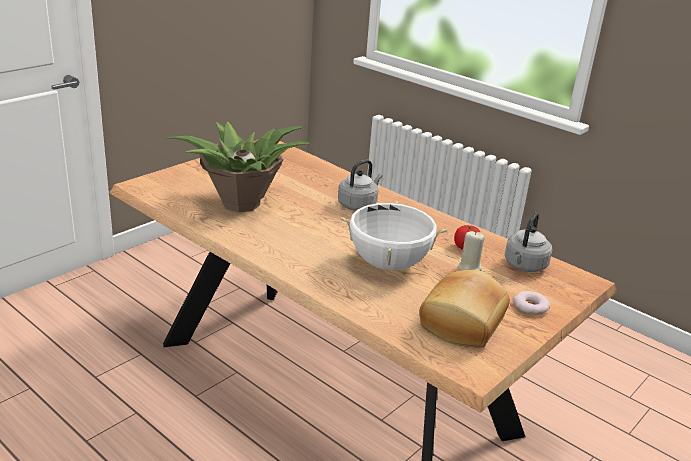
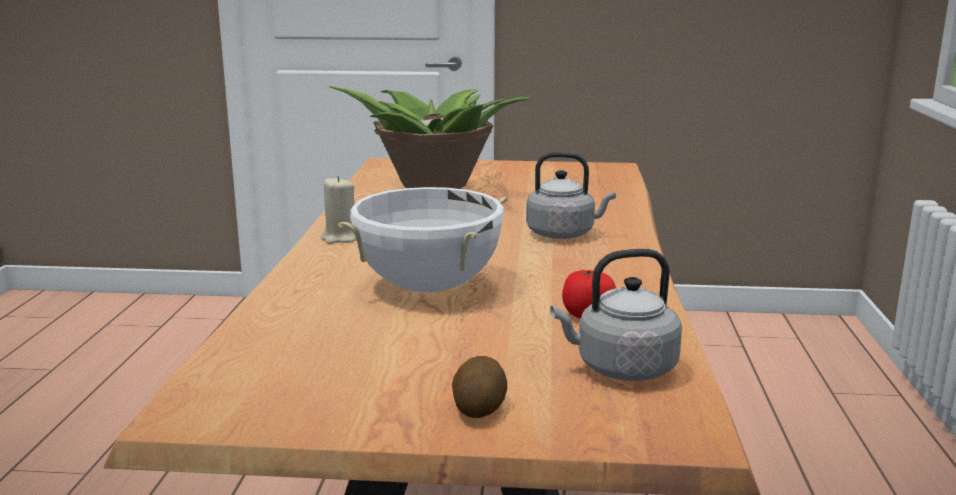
camera: 55 degrees right, 10 degrees down
(464, 323) = (331, 371): bread -> none
(469, 268) = (522, 333): beige candle -> beige candle (340, 238)
(530, 306) = (479, 407): donut -> potato

